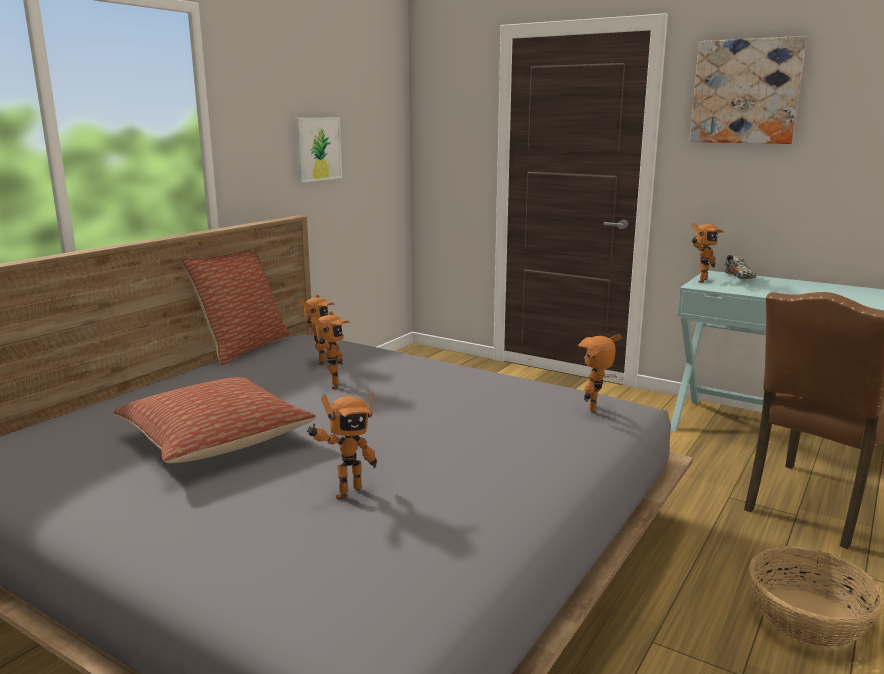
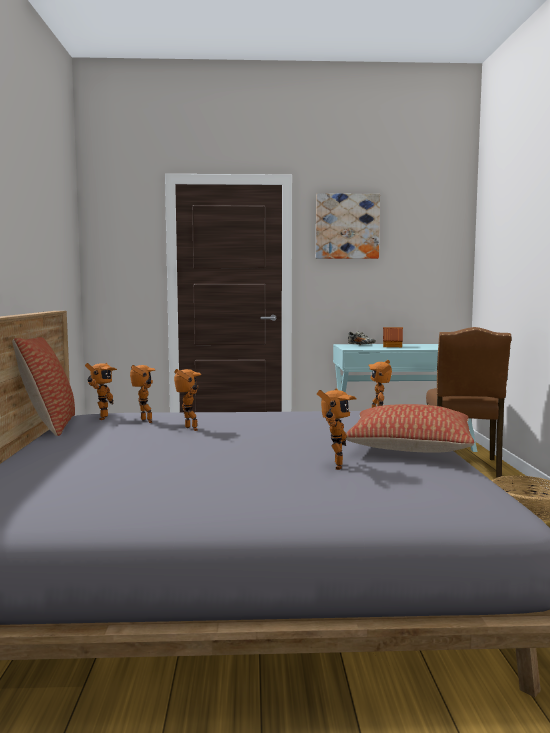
camera: 35 degrees left, 10 degrees down
(215, 439) = (176, 465): pillow -> pillow (409, 447)
(318, 149) = (42, 258): picture -> none
(700, 280) = (344, 347): toy robot -> toy robot (101, 418)
(781, 287) = (392, 346): none -> toy house

